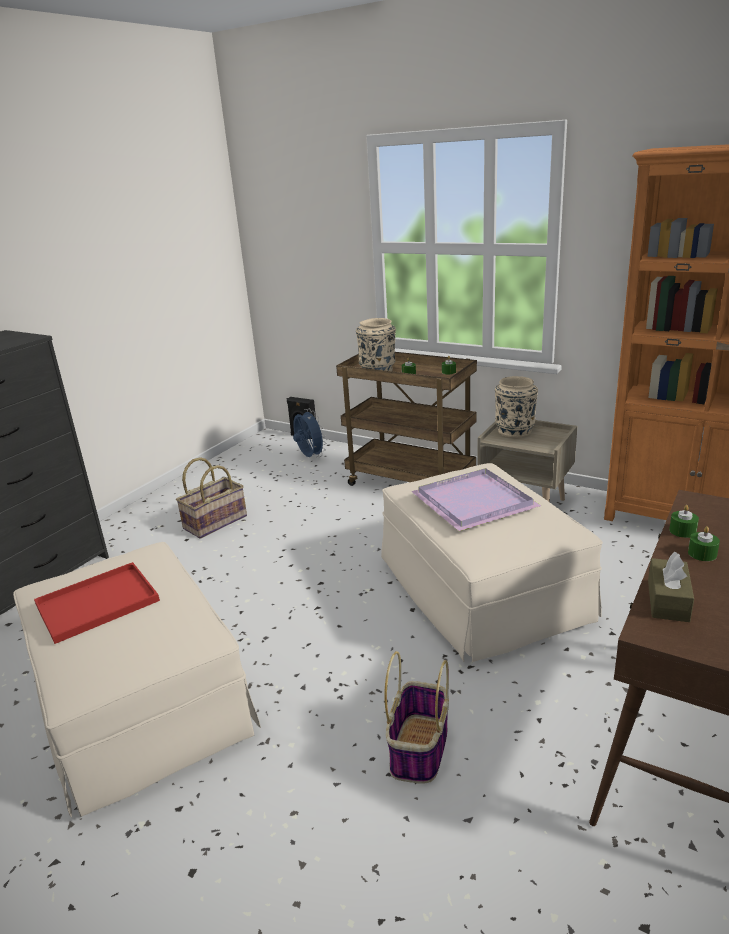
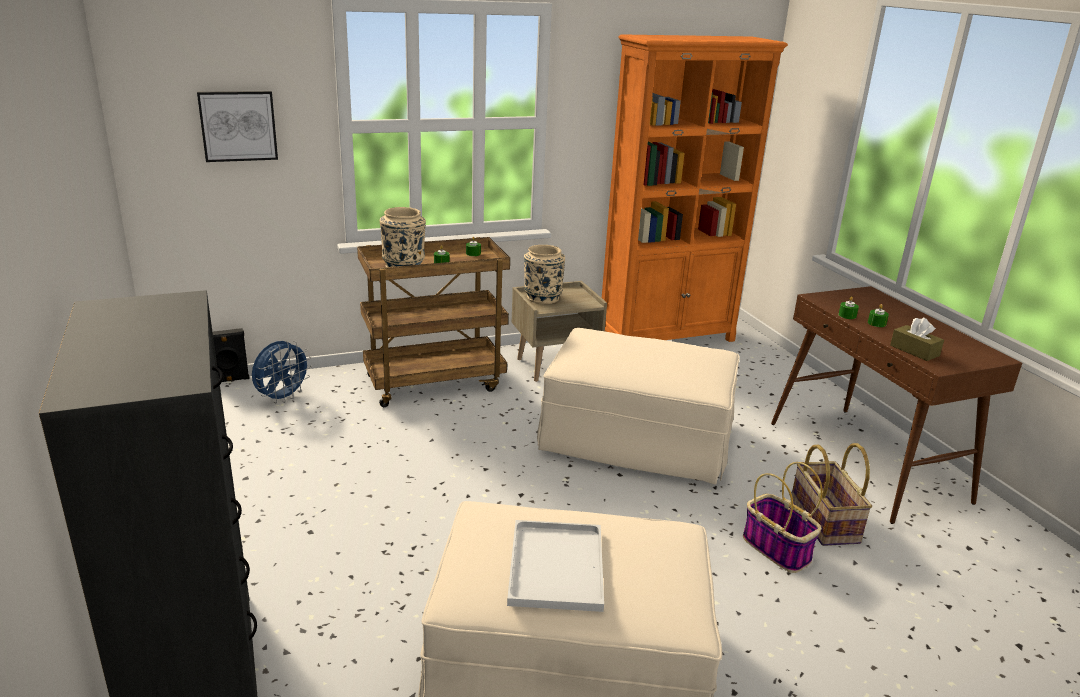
camera: 55 degrees left, 0 degrees up
(99, 601) = (555, 564): red tray -> white tray
(215, 522) = (307, 501): basket -> basket (822, 521)
(308, 243) = (238, 125): none -> picture
(309, 457) = (282, 398): blue fan -> blue fan turned 120 degrees clockwise
(473, 503) = (640, 358): purple tray -> none

